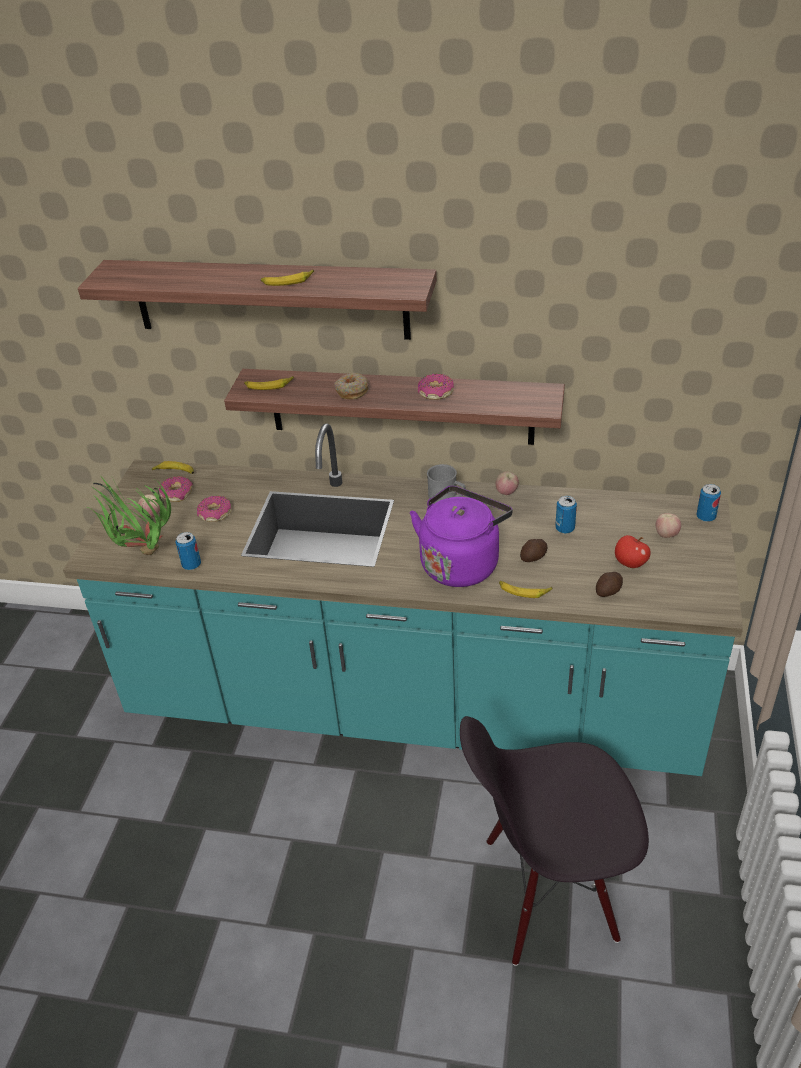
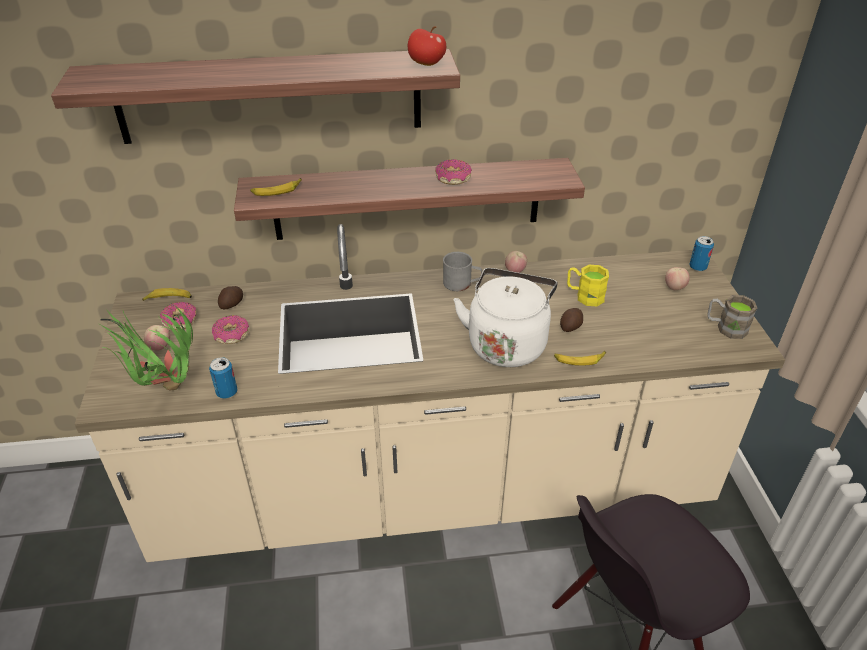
camera: 20 degrees left, 0 degrees up
(288, 281) = (301, 70): banana -> none
(352, 391) = (368, 186): donut -> none
(412, 705) = (433, 490): turquoise counter -> beige counter
(461, 563) = (507, 343): purple kettle -> white kettle
(565, 528) = (584, 296): can -> yellow mug
(609, 591) = (655, 346): potato -> potato (232, 304)
(630, 563) = (658, 318): apple -> apple (426, 64)
(697, 585) = (725, 327): none -> brown mug

